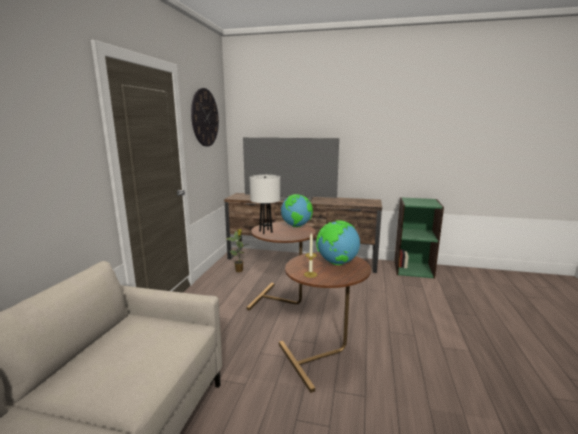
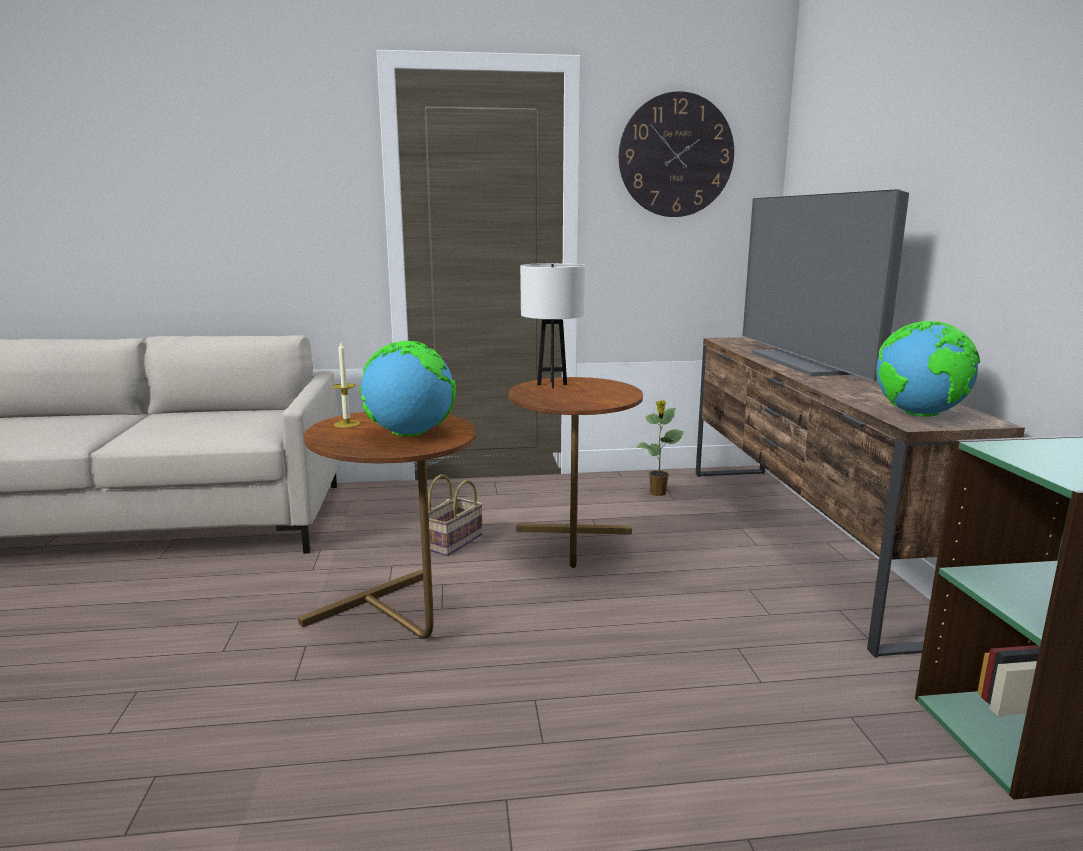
camera: 70 degrees right, 0 degrees up
(247, 330) = (453, 542): none -> basket
(296, 226) = (615, 395): globe -> globe (920, 415)

